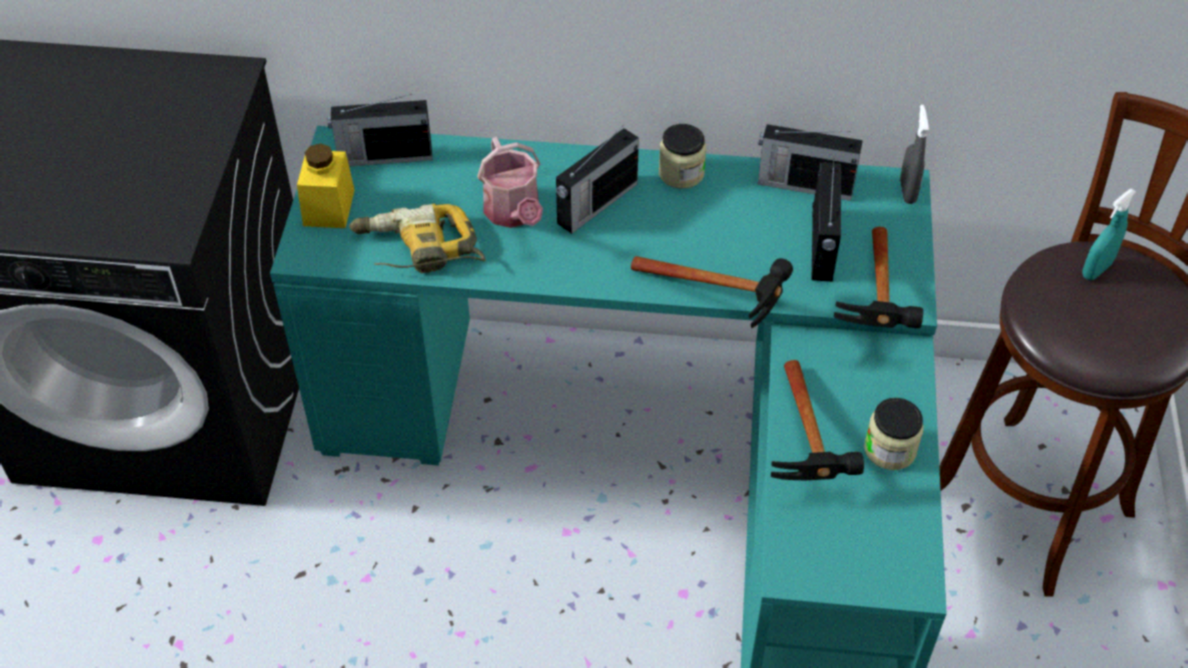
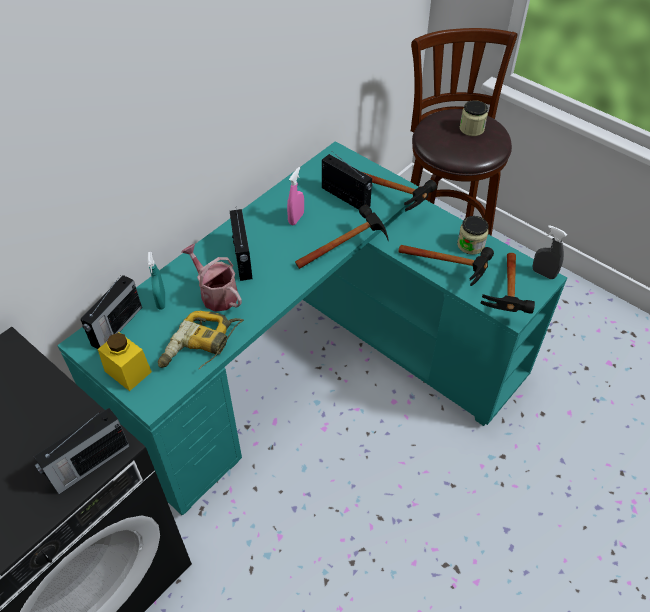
camera: 55 degrees left, 0 degrees up
(514, 213) = (216, 294): watering can -> watering can turned 150 degrees counterclockwise
(681, 173) = (254, 218): jar -> jar (471, 129)
(723, 215) = (296, 218): none -> pink spray bottle
(803, 185) = (304, 182): radio -> radio (89, 464)
(815, 551) = (507, 300): none -> hammer
(907, 191) = (341, 154): grey spray bottle -> grey spray bottle (543, 273)
(1096, 270) = (444, 124): turquoise spray bottle -> turquoise spray bottle (161, 301)

